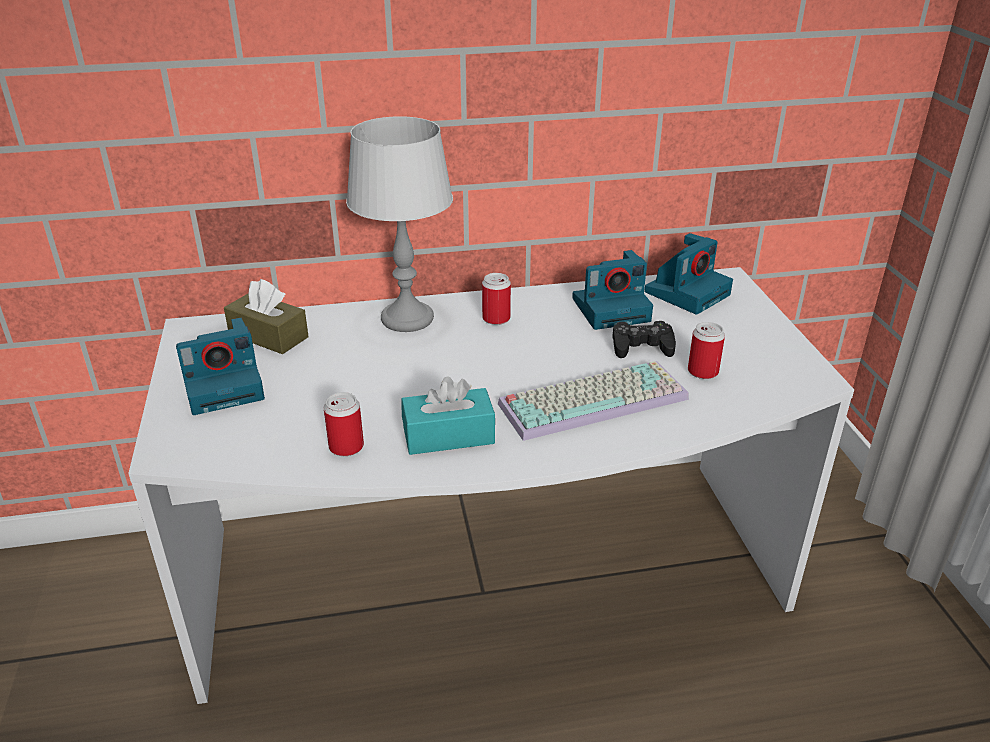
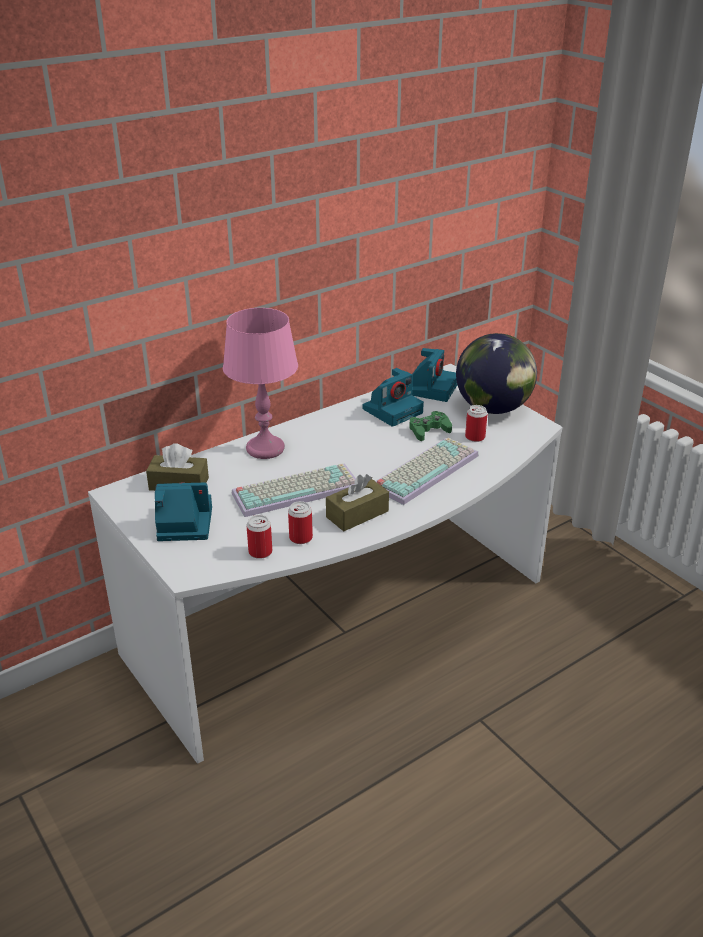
camera: 25 degrees left, 0 degrees up
(225, 386) = (183, 524): camera -> camera turned 135 degrees counterclockwise
(400, 380) = (297, 489): none -> keyboard
(408, 319) = (266, 449): grey table lamp -> pink table lamp
(448, 435) = (357, 514): turquoise tissue box -> brown tissue box
(496, 319) = (324, 434): can -> can (260, 552)
(642, 346) = (429, 430): black game controller -> green game controller
(760, 338) = (493, 408): none -> globe

